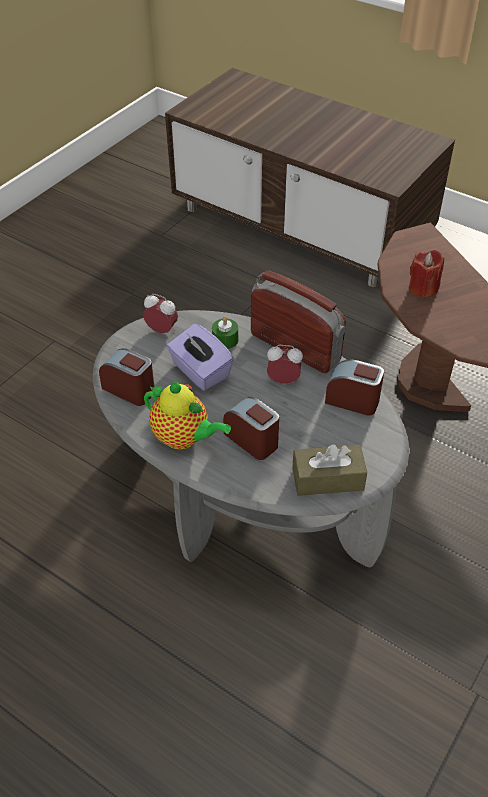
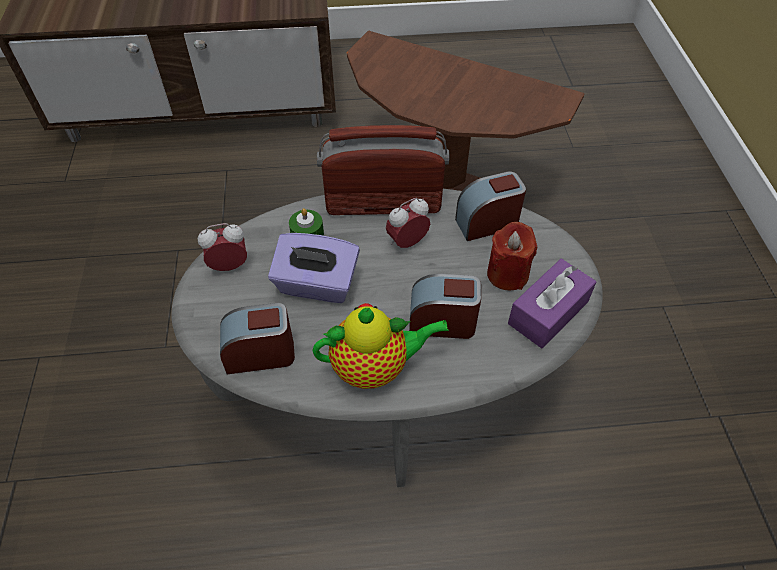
camera: 40 degrees left, 5 degrees up
(327, 479) = (548, 312): brown tissue box -> purple tissue box
(423, 288) = (424, 89): red candle -> red candle (507, 274)

